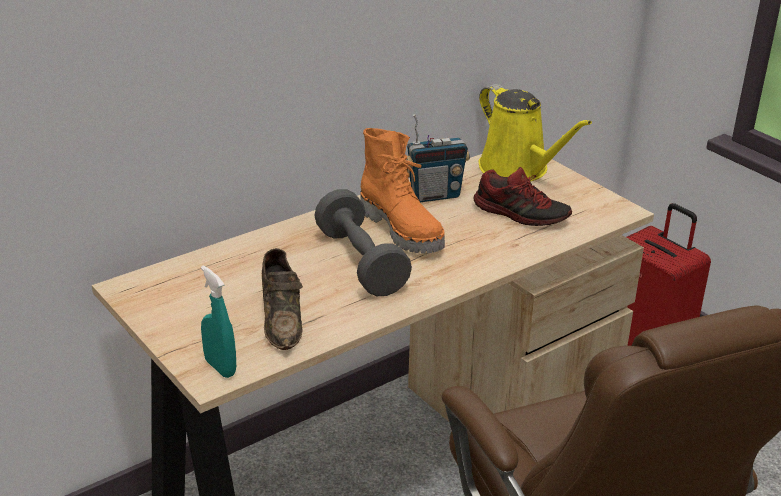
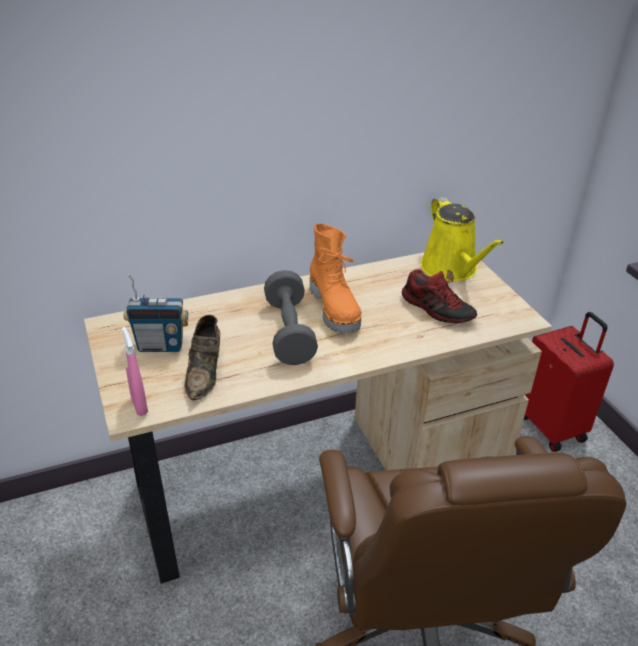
camera: 15 degrees right, 5 degrees up
(220, 367) = (139, 405): turquoise spray bottle -> pink spray bottle
(434, 195) = (374, 282): radio -> radio (160, 345)

